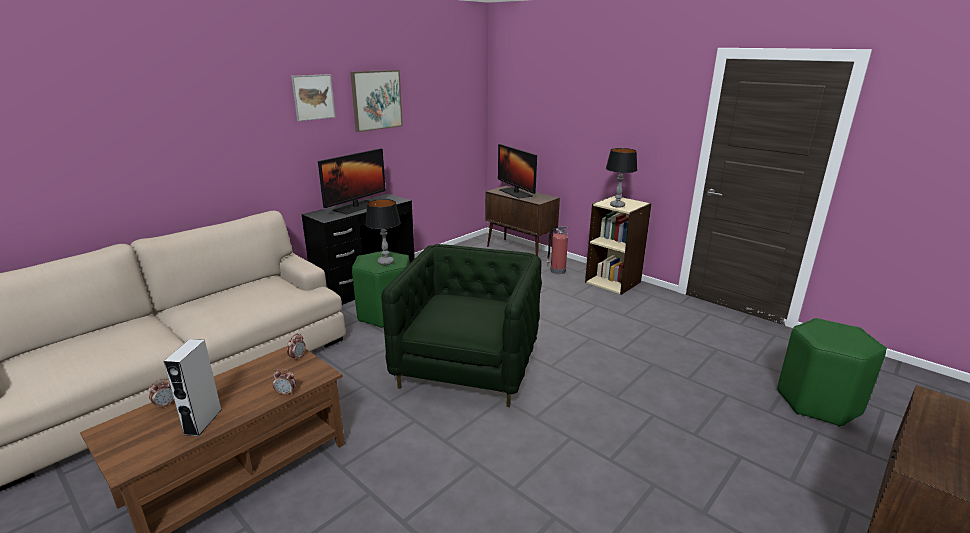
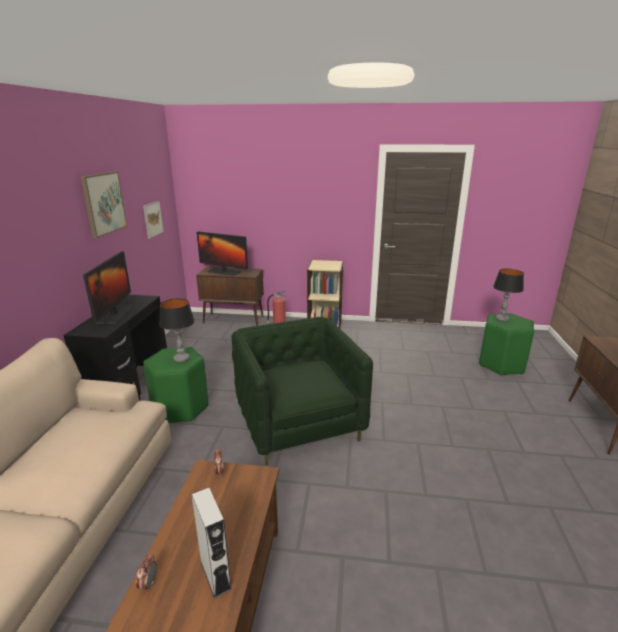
camera: 35 degrees left, 0 degrees up
(286, 393) = (255, 506): alarm clock -> none
(313, 97) = (54, 207): picture -> picture (153, 219)
(617, 205) = (326, 267): table lamp -> table lamp (502, 319)

